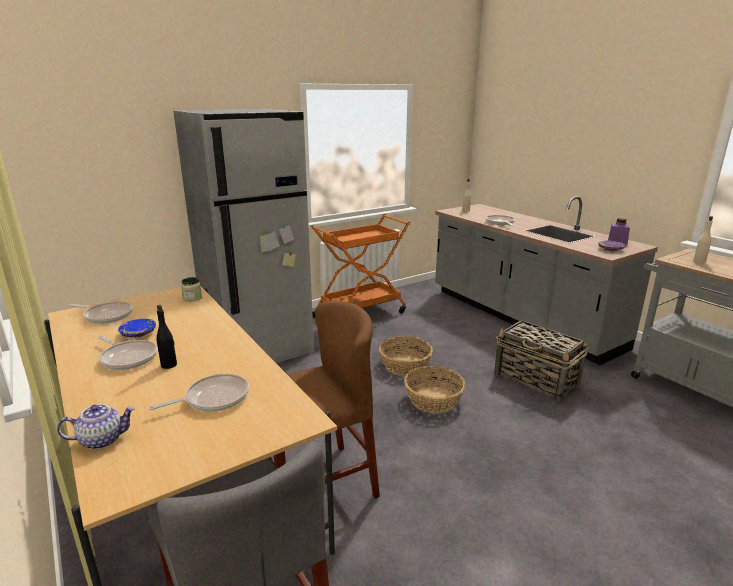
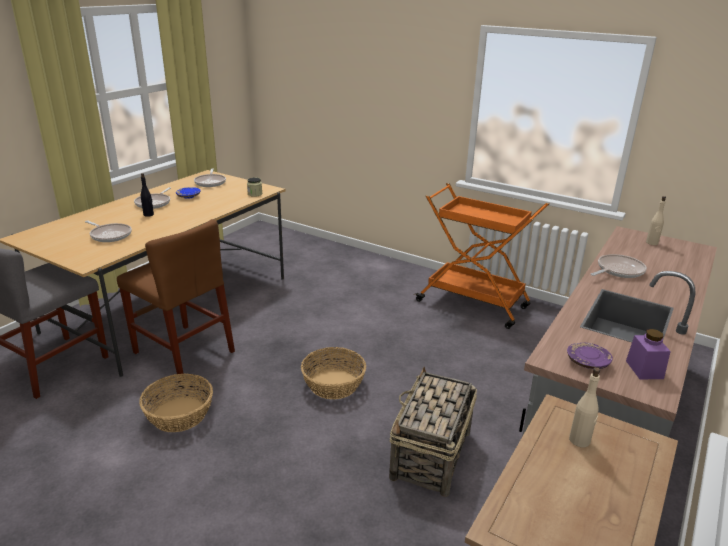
camera: 65 degrees right, 5 degrees up
(102, 439) = (65, 223): teapot -> none
(258, 344) = (361, 272): grey fridge -> none
(404, 365) = (387, 354): basket -> basket (179, 414)

